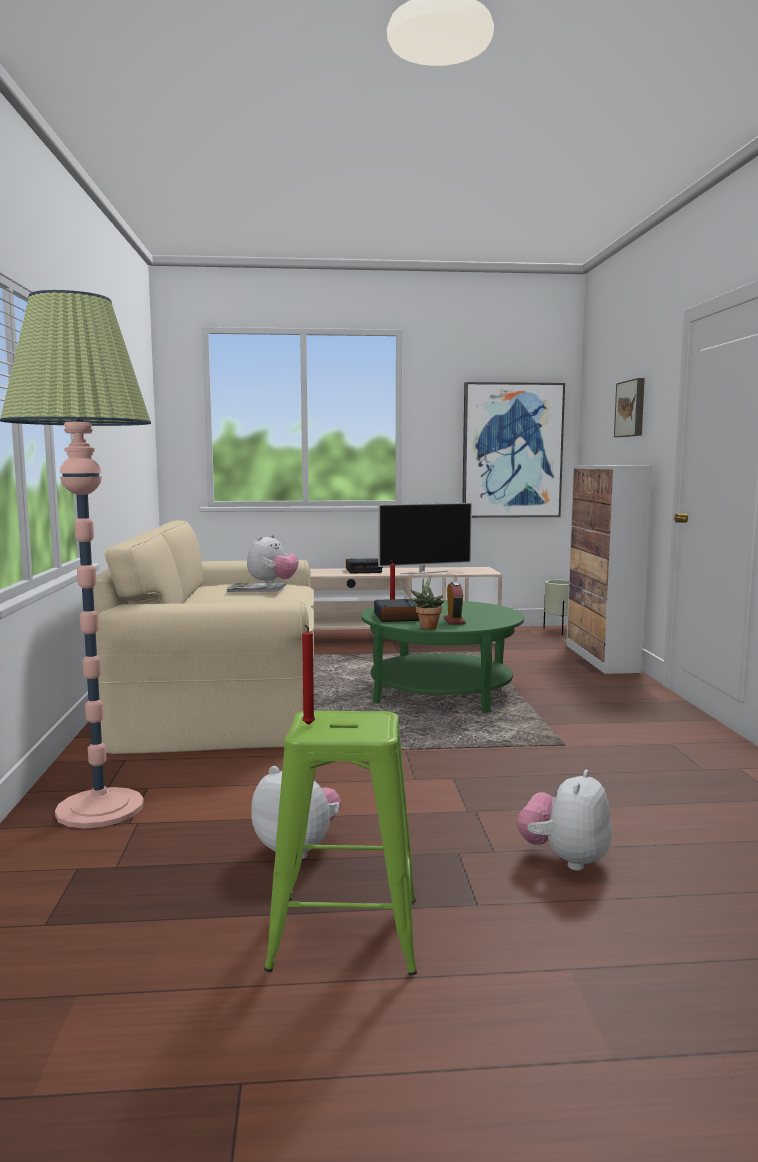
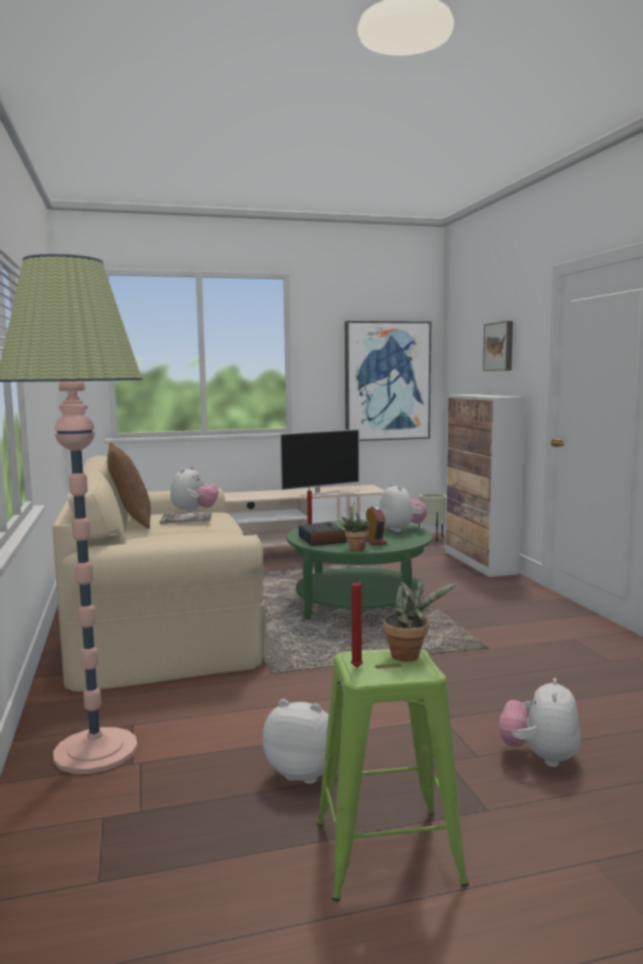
camera: 10 degrees left, 0 degrees up
(200, 589) = (130, 522): none -> brown pillow
(364, 571) = (264, 493): alarm clock -> none
(373, 719) = (410, 656): none -> potted plant
(492, 611) = (401, 530): none -> plush toy

